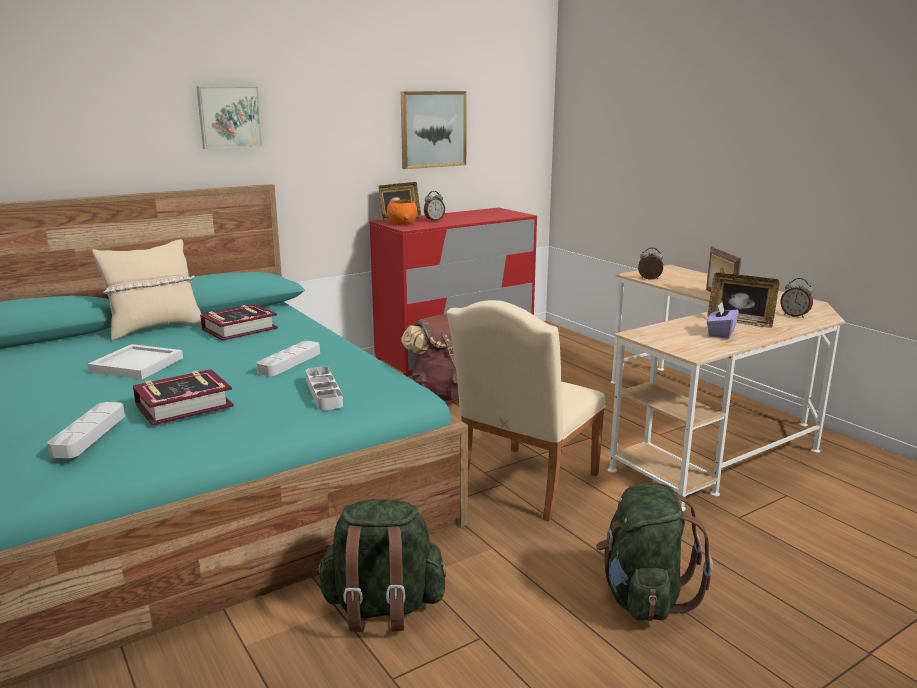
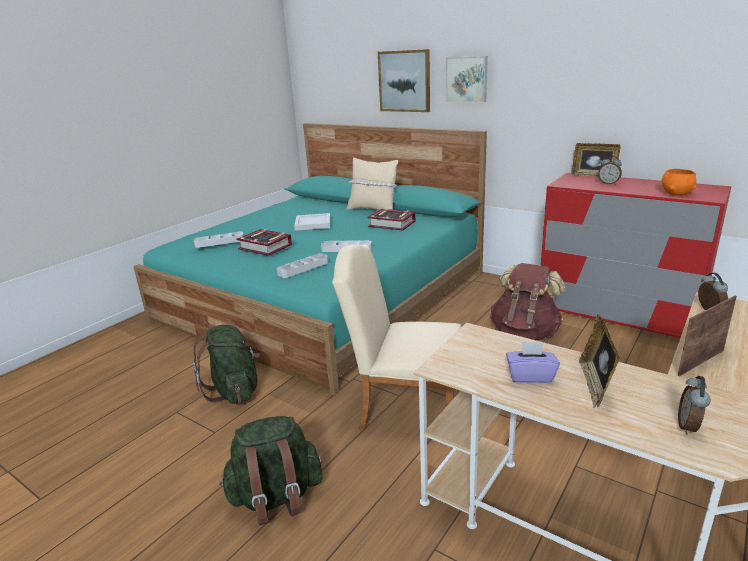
camera: 70 degrees right, 5 degrees up
(402, 223) = (574, 180): orange bowl -> orange bowl (676, 193)
(433, 129) = (654, 94): picture -> picture (404, 81)

